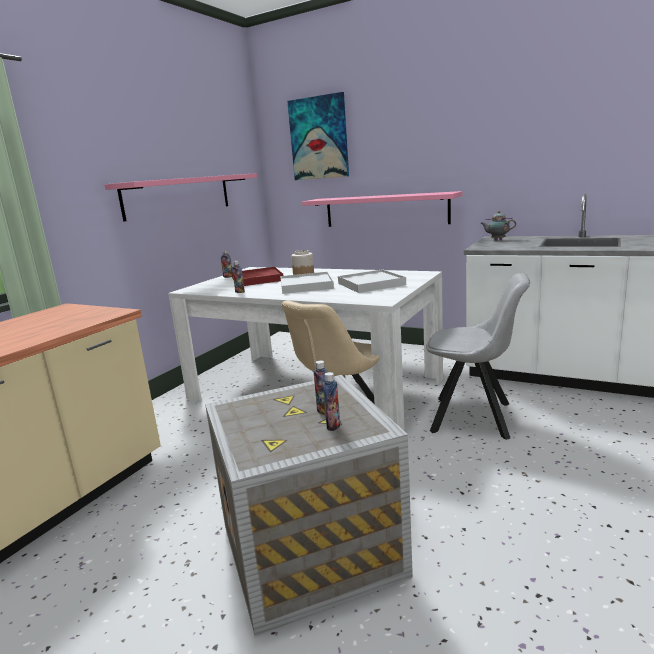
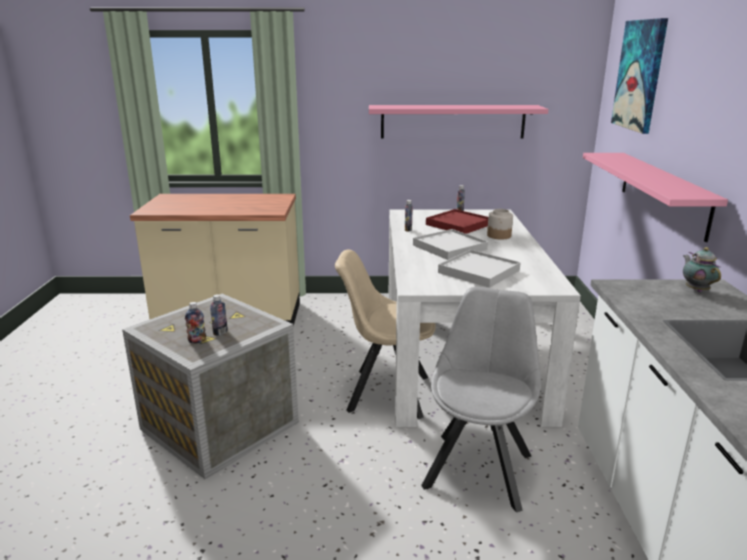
camera: 60 degrees right, 5 degrees up
(474, 417) = (478, 468): grey chair -> grey chair turned 150 degrees counterclockwise

